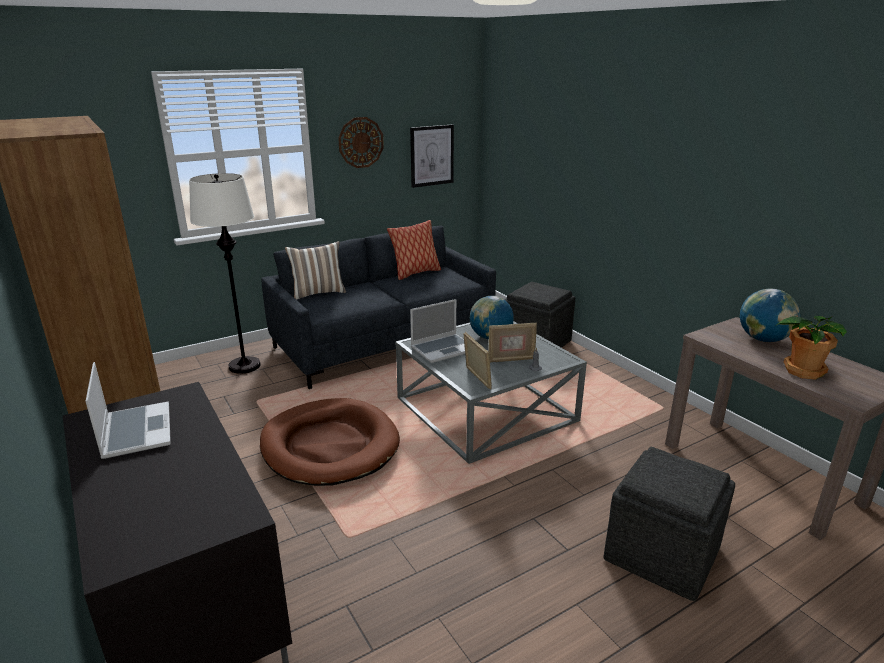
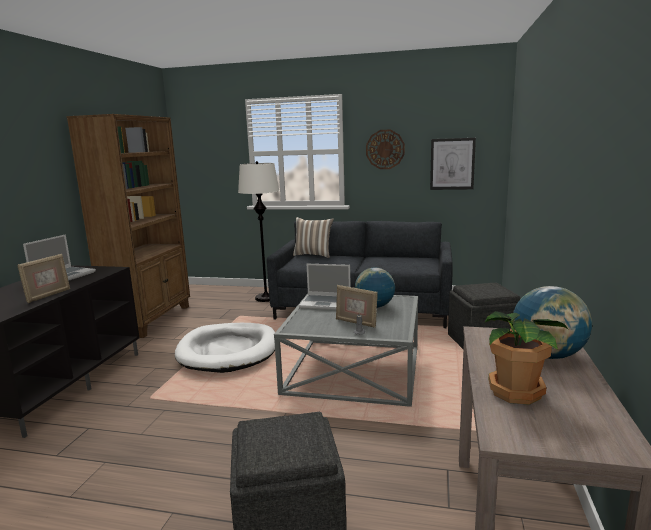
camera: 45 degrees right, 10 degrees down
(329, 446) = (228, 351): brown dog bed -> white dog bed
(415, 273) = (399, 257): pillow -> none
(476, 378) = (306, 324): picture frame -> picture frame (48, 295)

